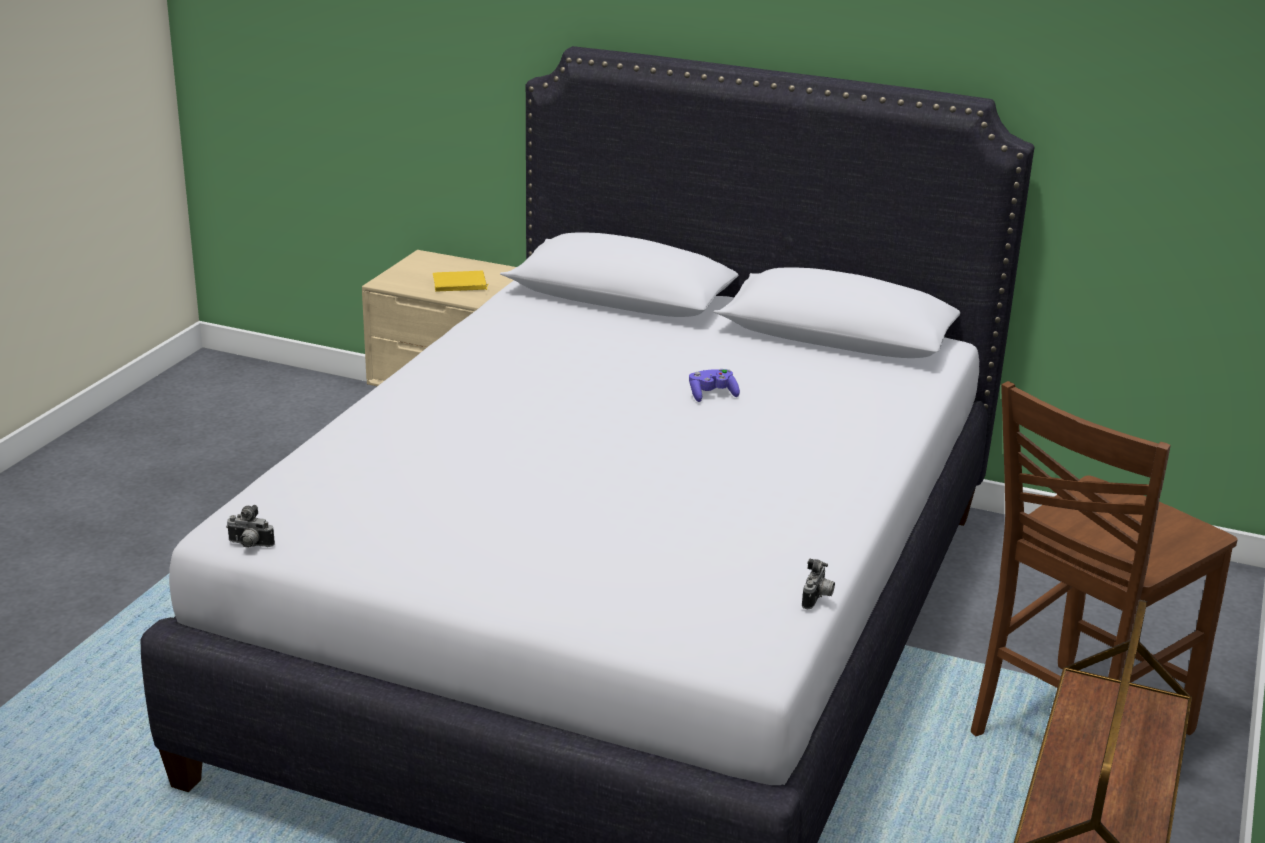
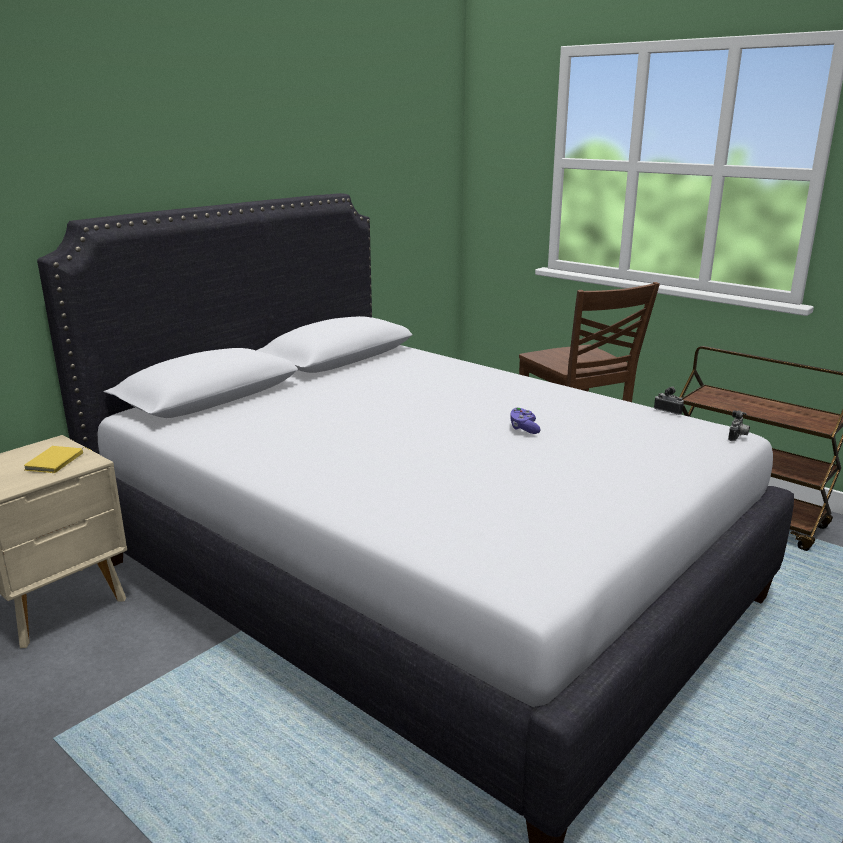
camera: 70 degrees left, 5 degrees down
(249, 545) = (569, 581): camera -> camera (738, 437)
(712, 395) = (398, 396): purple game controller -> purple game controller (524, 428)

